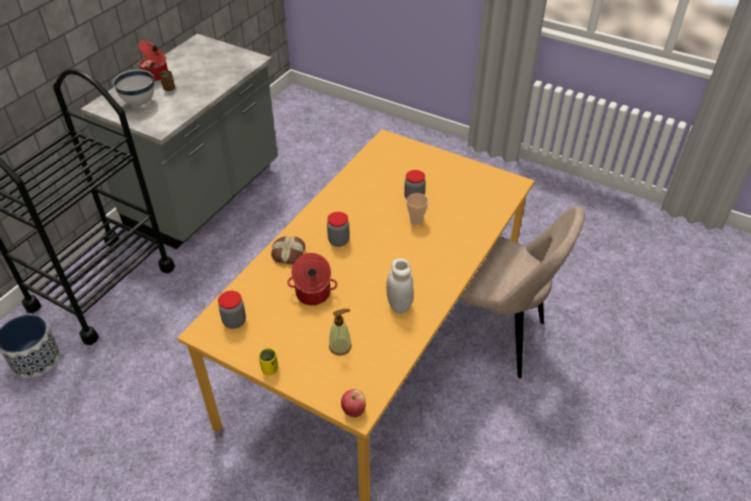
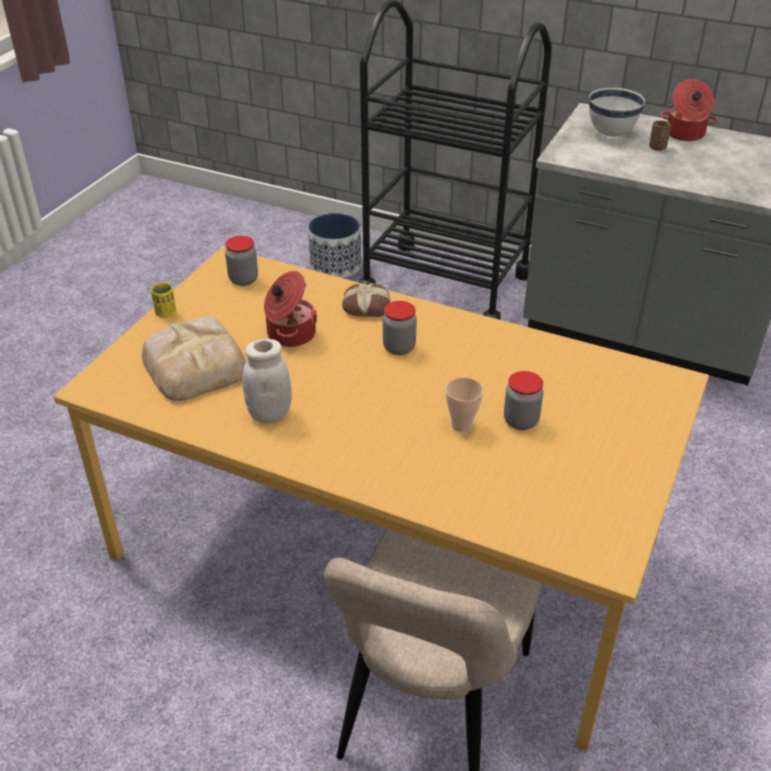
camera: 85 degrees right, 5 degrees down
(340, 346) = (195, 364): soap dispenser -> bread
(353, 410) = (91, 383): apple -> none

